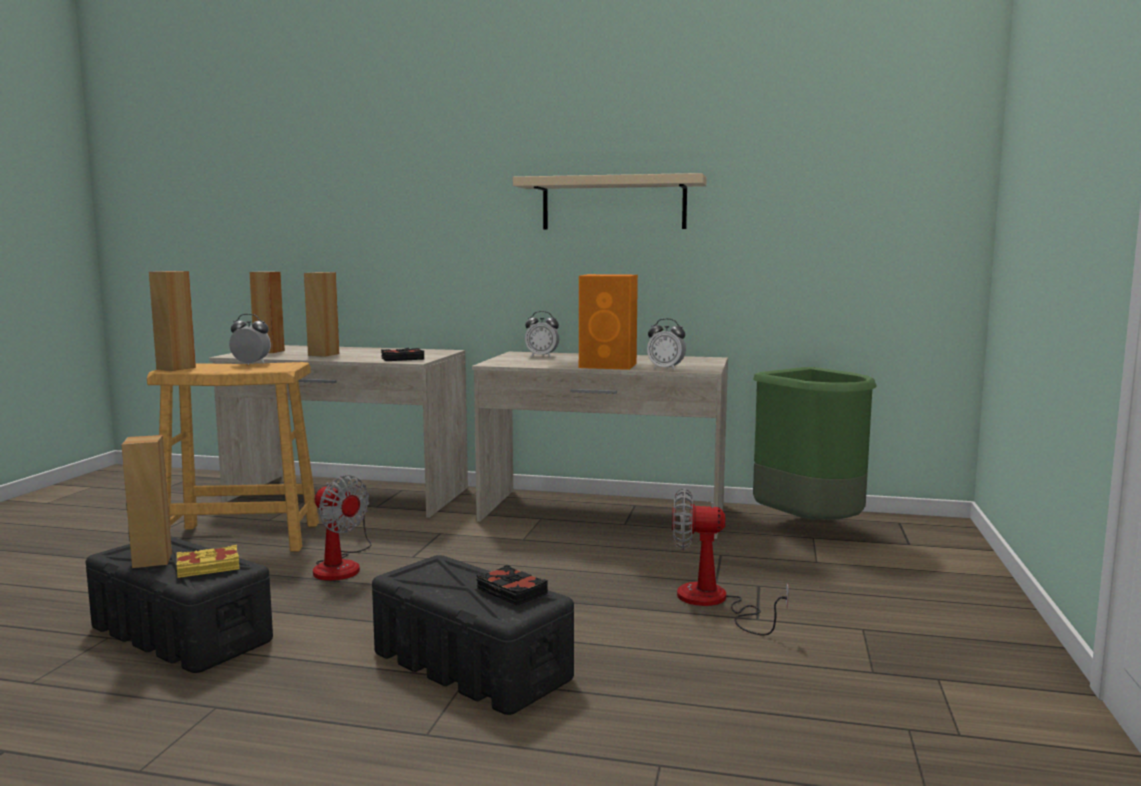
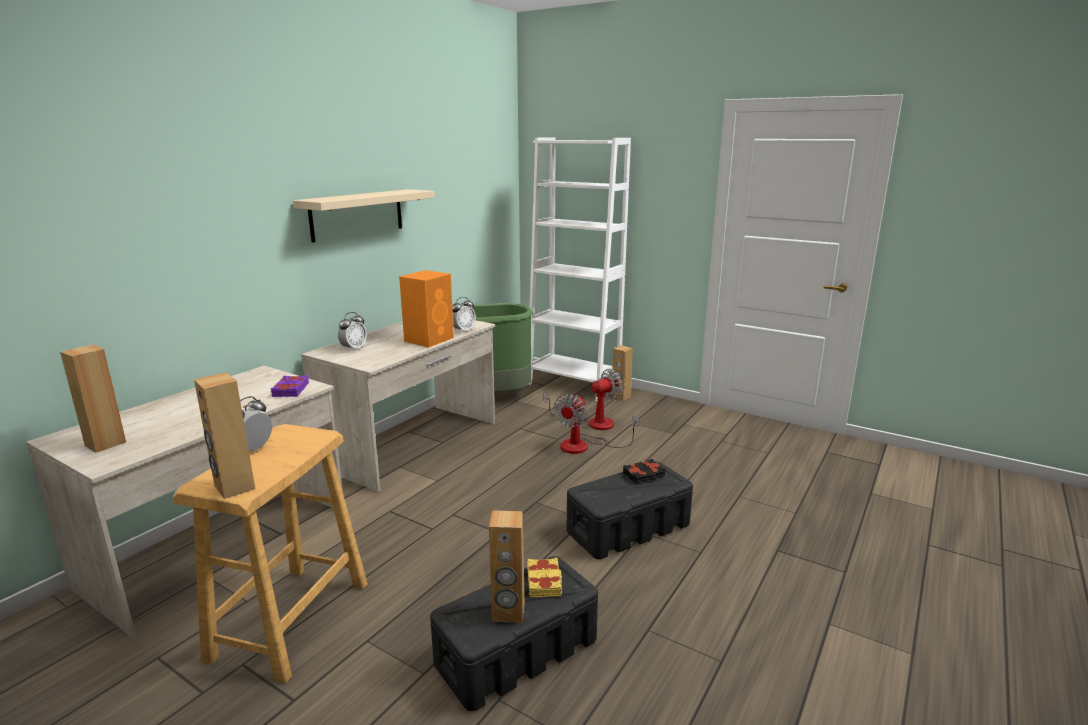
camera: 70 degrees left, 10 degrees up
(323, 354) = (192, 418): brown speaker -> brown speaker (620, 397)
(341, 565) = (423, 563): fan -> fan (591, 423)
(402, 359) = (290, 390): black book -> purple book
(949, 563) = (573, 385): none -> white bookcase

